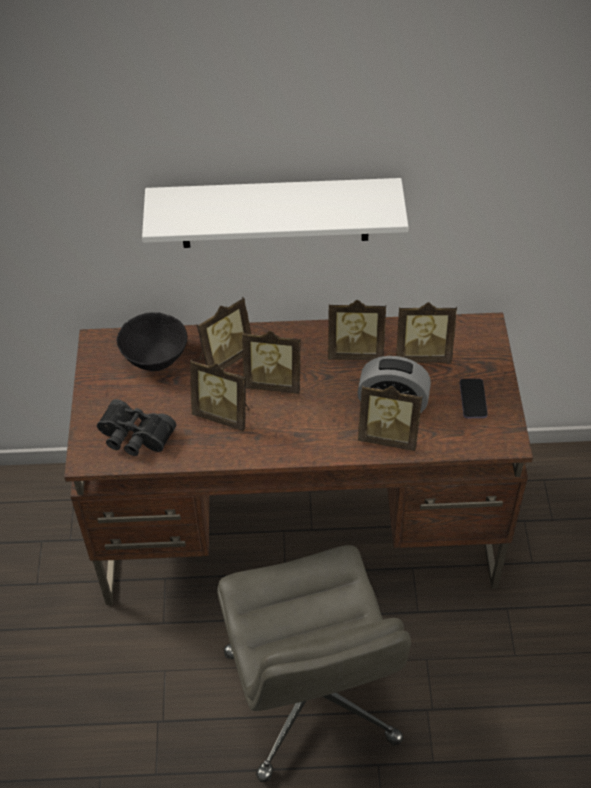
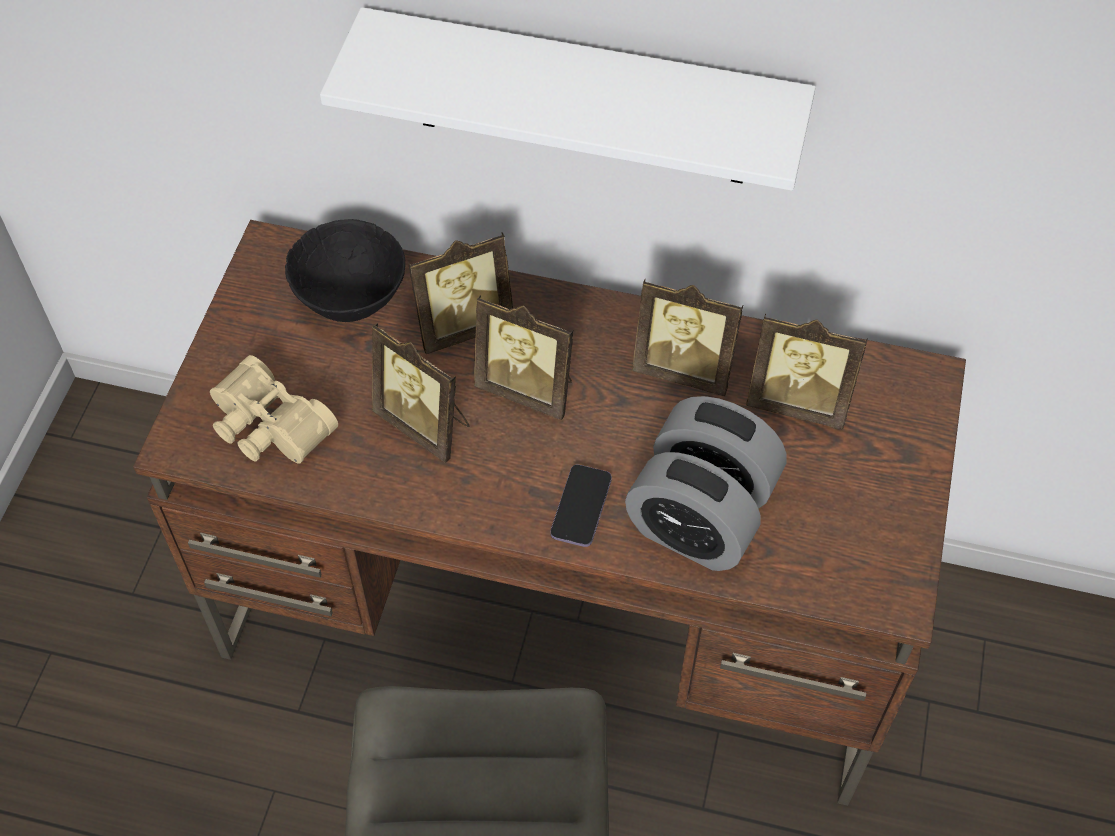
camera: 15 degrees right, 5 degrees up
(134, 438) = (267, 428): black binoculars -> beige binoculars
(388, 436) = (688, 536): picture frame -> alarm clock
(473, 399) = (859, 506): phone -> phone (581, 507)

